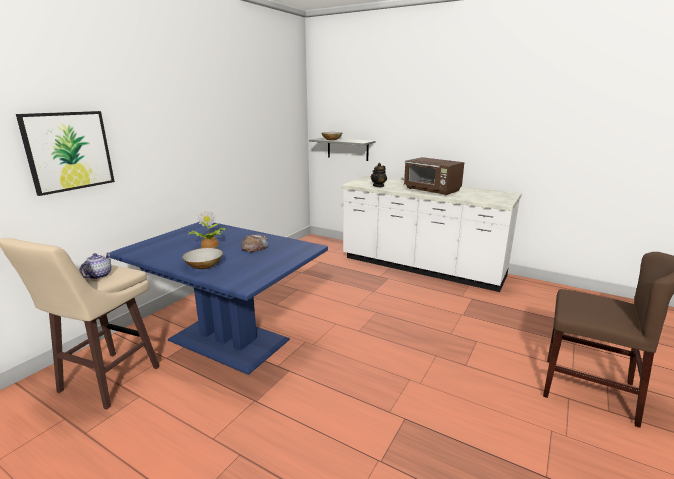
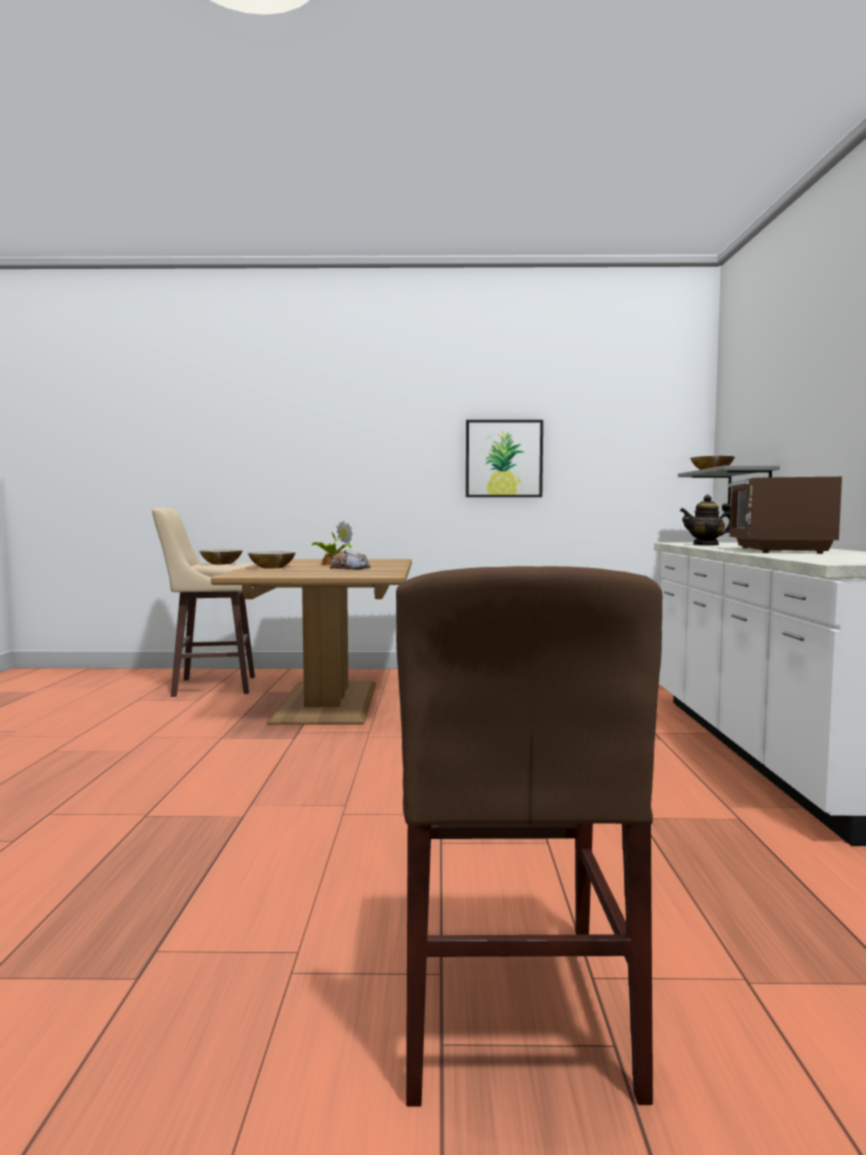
camera: 60 degrees right, 15 degrees down
(69, 151) = (280, 453): picture -> picture (503, 459)
(99, 275) = (221, 563): teapot -> bowl
(229, 339) = (329, 702): blue dining table -> brown dining table

